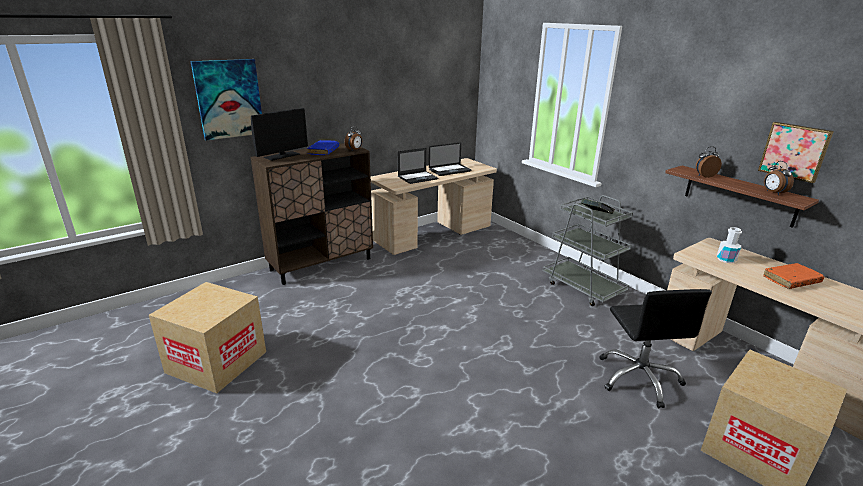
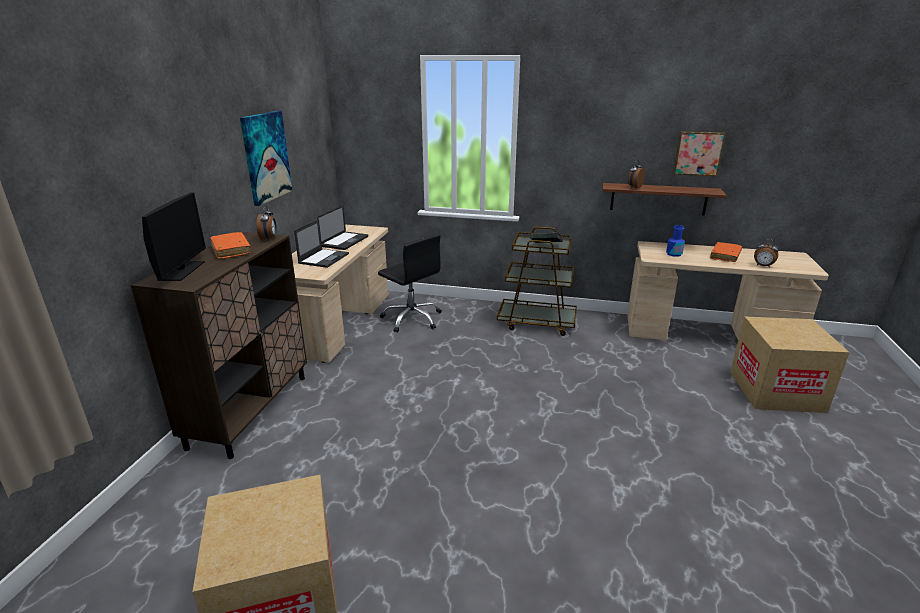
camera: 40 degrees left, 0 degrees up
(229, 99) = (80, 197): picture -> picture (266, 157)
(323, 151) = (231, 250): blue book -> orange book
(583, 287) = (537, 323): grey cart -> brown cart
(639, 378) = (664, 378): black office chair -> black office chair (412, 319)
(726, 259) = (674, 254): white bottle -> blue bottle
(773, 193) = (693, 190): alarm clock -> alarm clock (763, 266)

